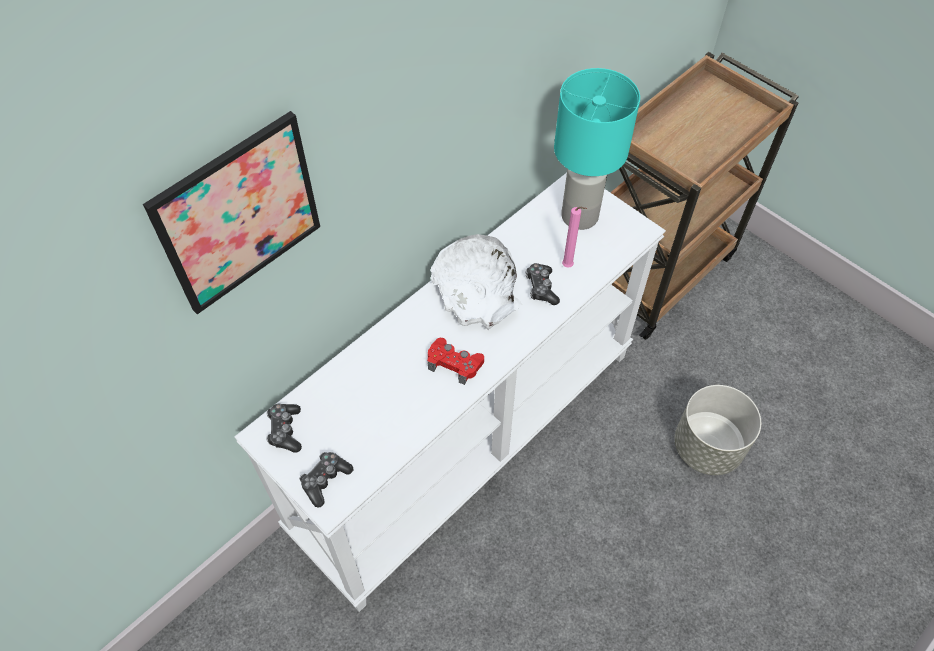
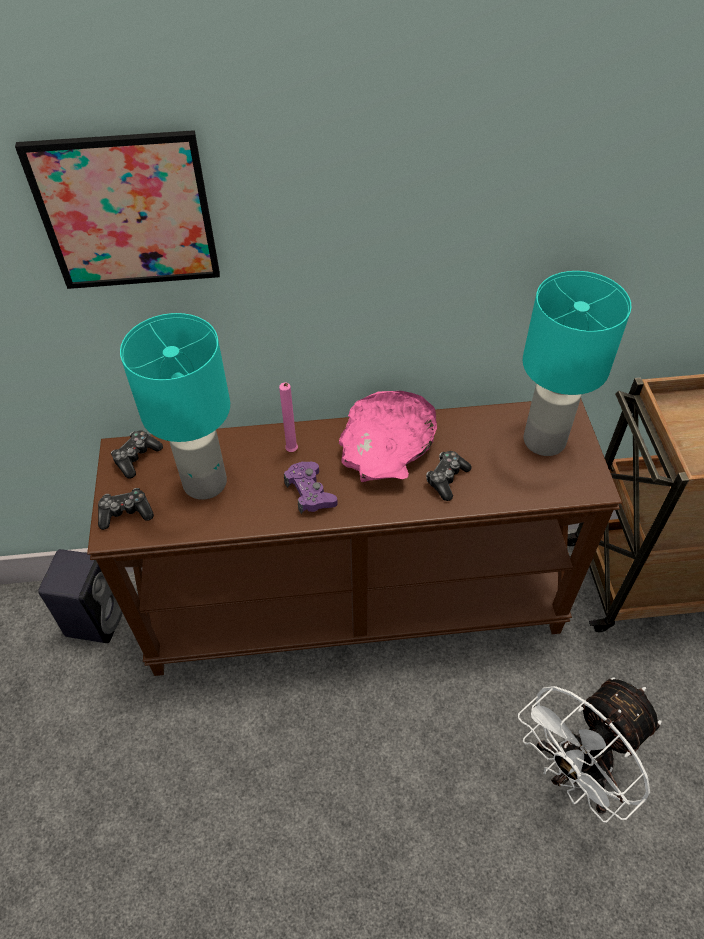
camera: 40 degrees right, 5 degrees down
(261, 604) = (96, 615): none -> black speaker
(364, 411) = (205, 482): none -> turquoise table lamp
(454, 363) = (310, 492): red game controller -> purple game controller
(465, 438) = (355, 603): white console table -> brown console table
(477, 291) = (387, 447): white bowl -> pink bowl
(569, 267) = (490, 477): pink candle -> pink candle (292, 452)
(707, 447) = (574, 773): grey planter -> white fan

